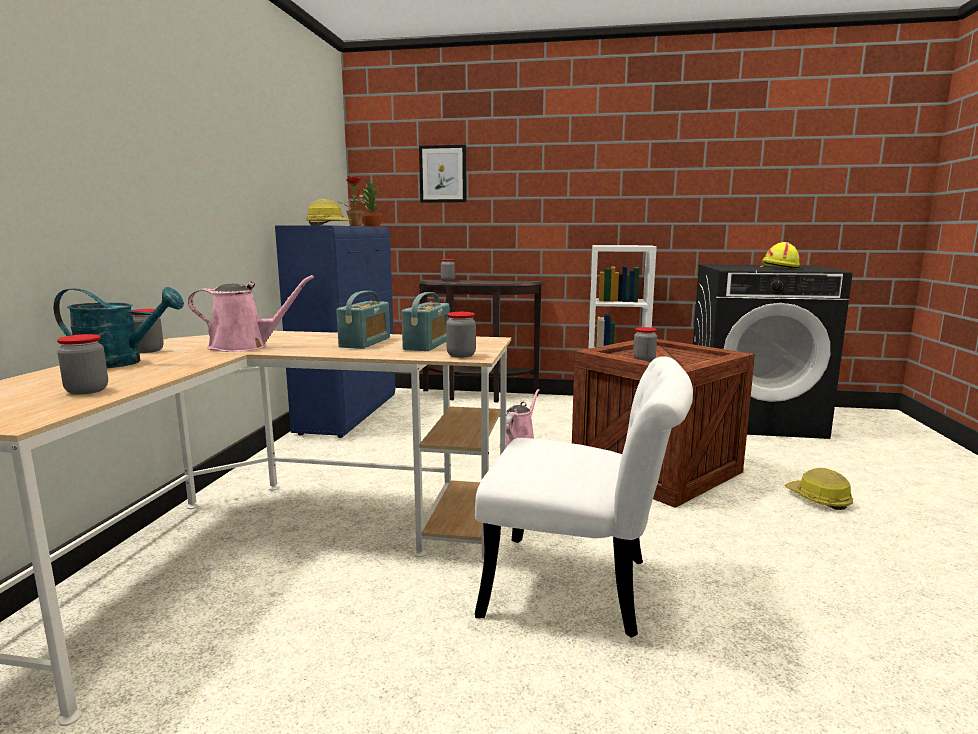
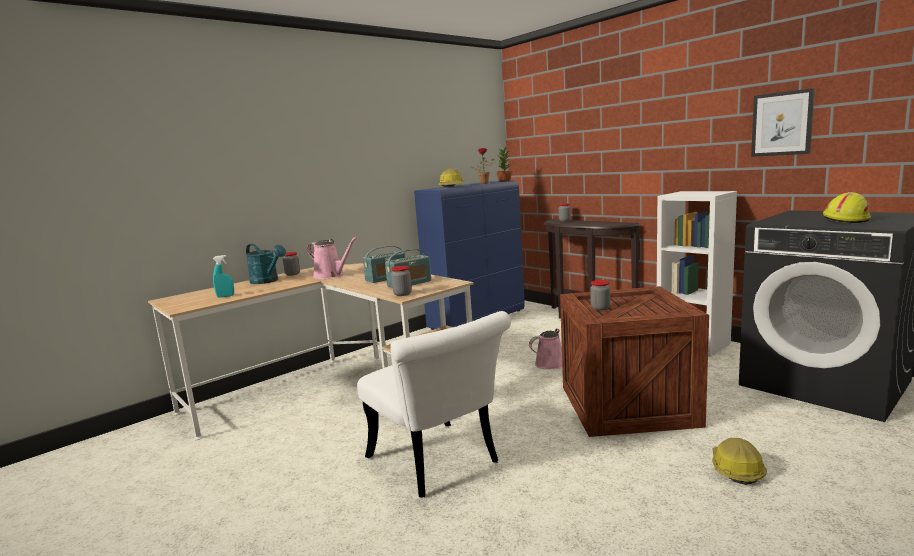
camera: 40 degrees right, 0 degrees up
(87, 390) = (225, 296): jar -> turquoise spray bottle
(443, 174) = (565, 134): picture -> picture (782, 124)

